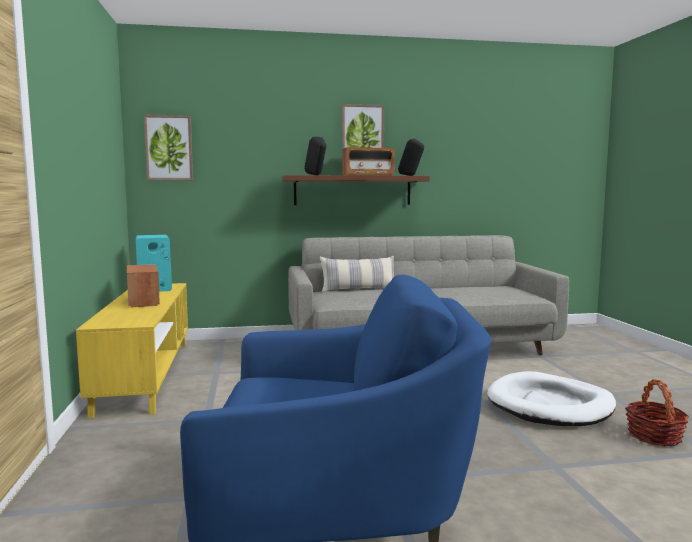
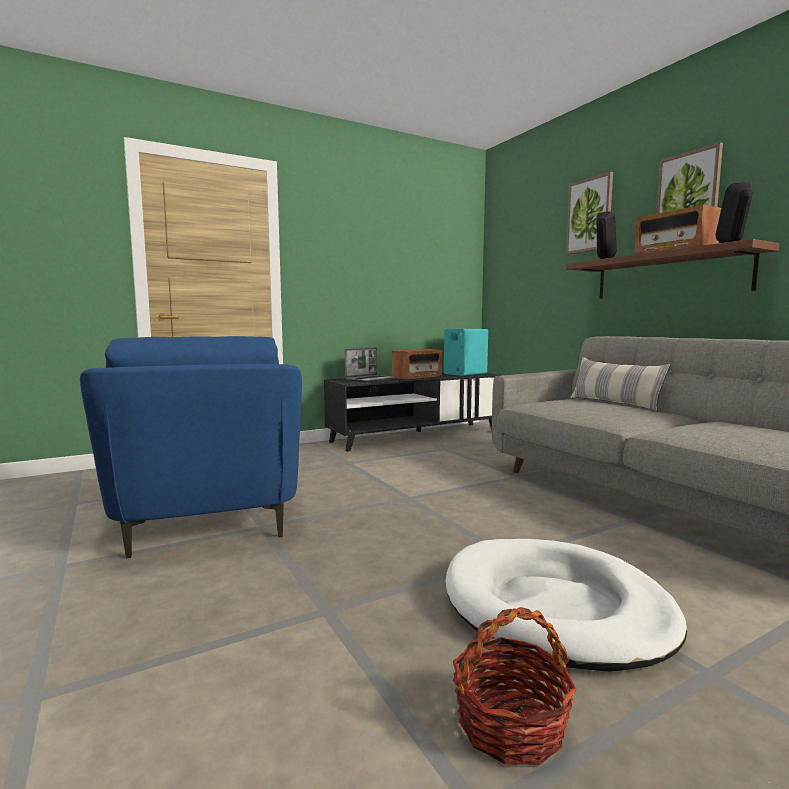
camera: 70 degrees right, 0 degrees up
(129, 314) = (371, 379): none -> laptop
(146, 374) = (416, 436): yellow tv stand -> black tv stand
(169, 148) = (507, 250): picture -> picture (589, 215)

